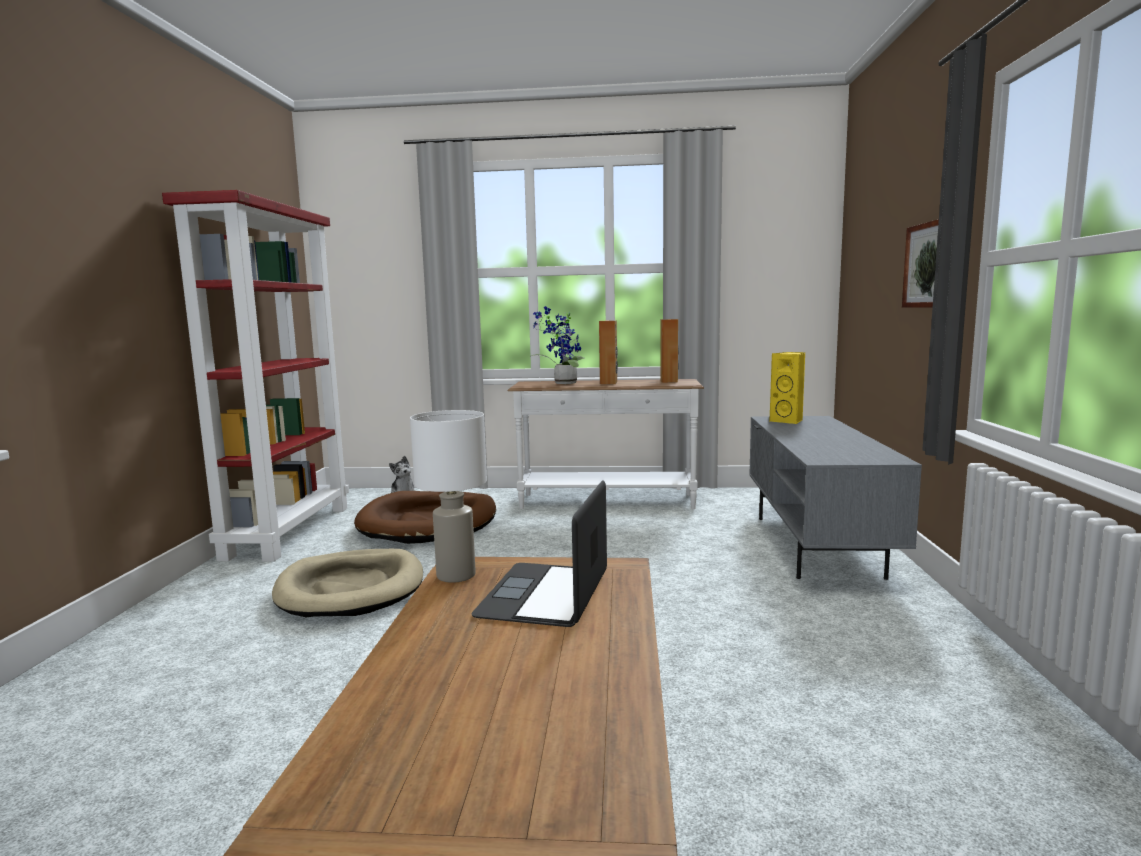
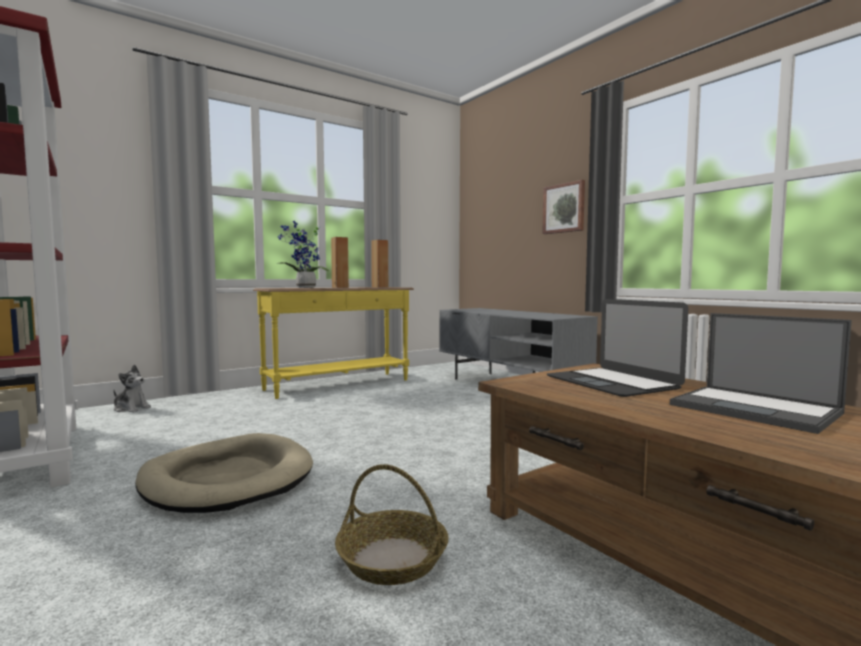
camera: 40 degrees left, 5 degrees down
(321, 703) = (391, 559): none -> basket
(428, 522) = (205, 421): brown dog bed -> none
(455, 575) = (529, 386): white table lamp -> none
(528, 683) = (756, 409): none -> laptop
(607, 502) = (339, 385): white console table -> yellow console table
(788, 421) = (469, 309): yellow speaker -> none

